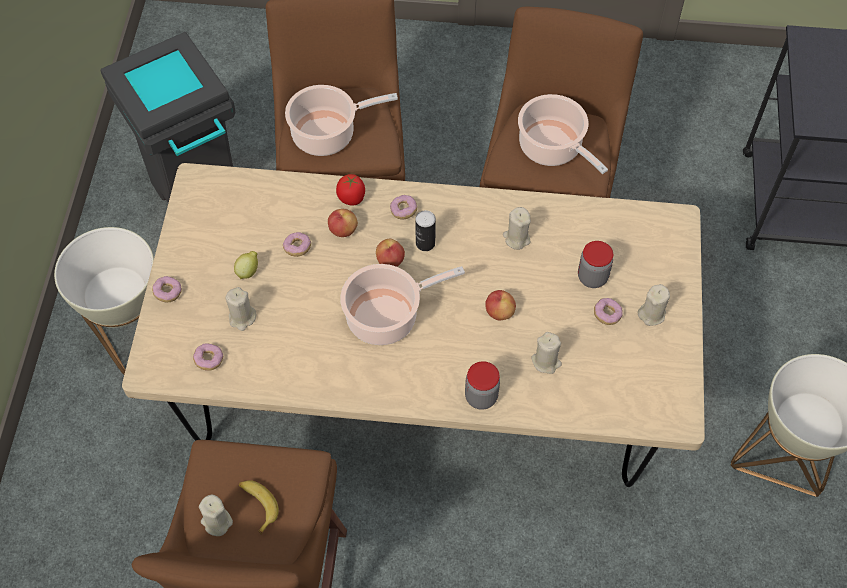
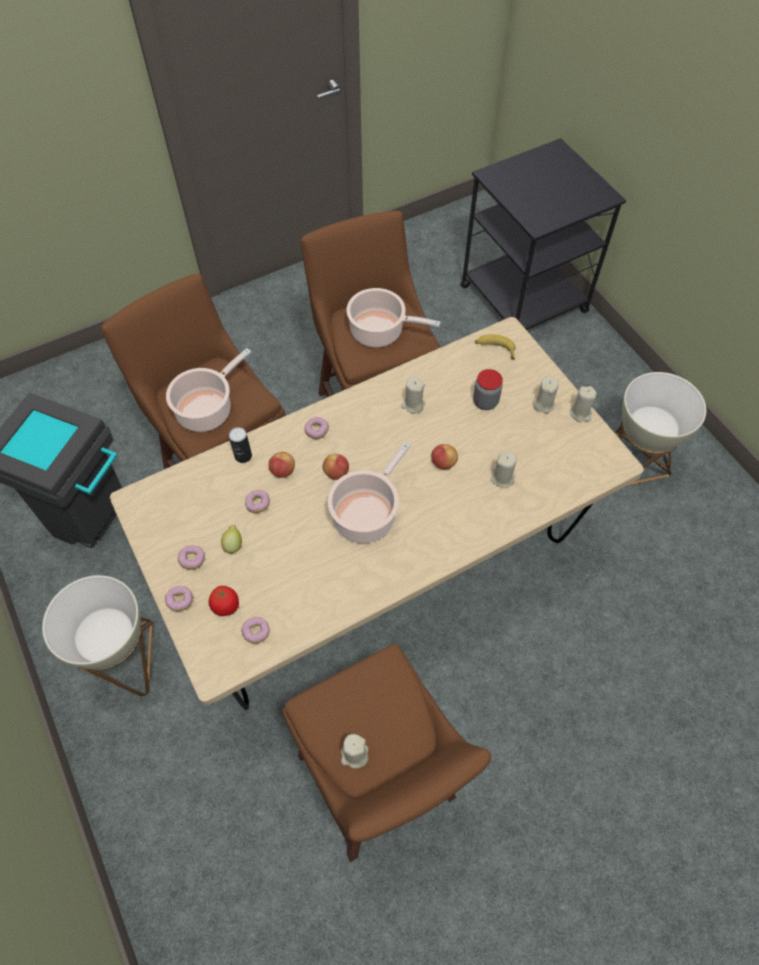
camera: 35 degrees left, 0 degrees up
(242, 318) = (257, 583): beige candle -> beige candle (580, 413)
(257, 505) = (375, 720): banana -> banana (495, 348)
(351, 198) = (270, 444): tomato -> tomato (226, 606)
(425, 243) = (351, 445): can -> can (243, 456)
(481, 397) = (479, 530): jar -> none
(607, 315) = (515, 421): donut -> donut (192, 560)

